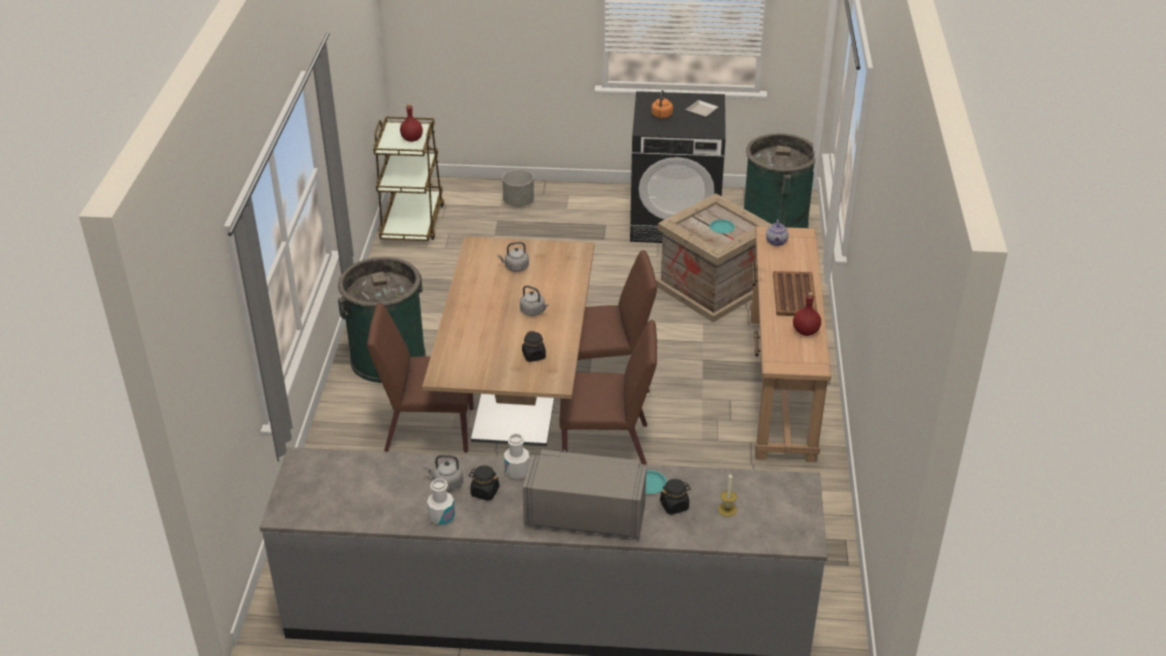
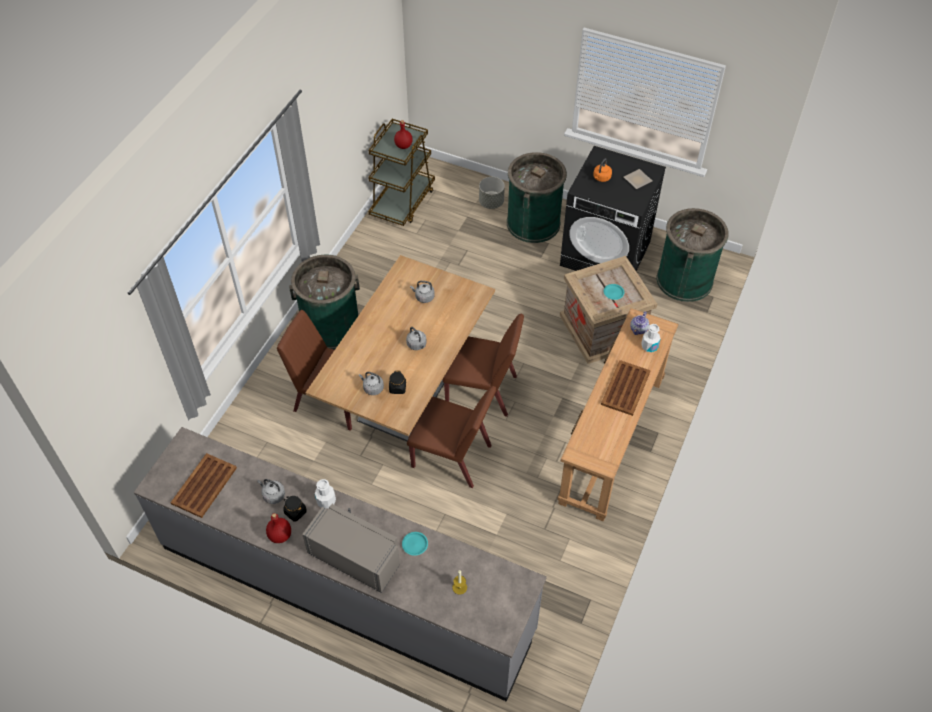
camera: 20 degrees right, 15 degrees up
(351, 497) = (203, 486): none -> brown tray
(442, 517) = (256, 525): white bottle -> white bottle (649, 346)
(503, 363) = (372, 388): none -> grey kettle
(578, 210) = (533, 223): none -> green trash can
(674, 505) = (423, 570): black jar -> none
(806, 332) = (615, 428): red bottle -> red bottle (280, 536)

